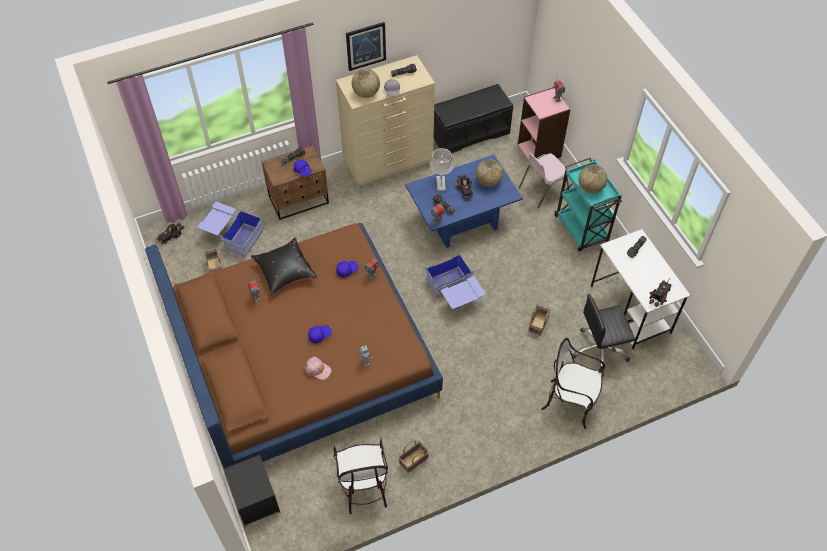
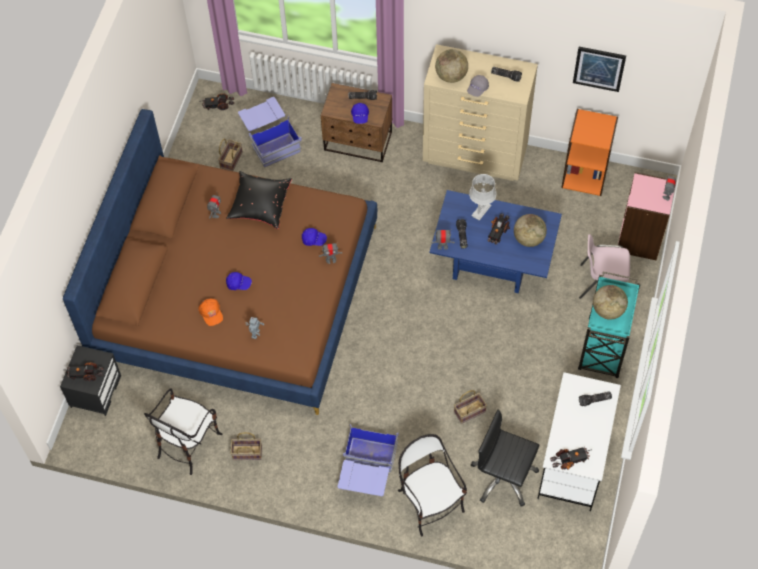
camera: 40 degrees right, 5 degrees up
(251, 485) = (85, 374): none -> toy truck
(317, 369) = (211, 313): pink cap -> orange cap
(366, 46) = (477, 27): picture -> picture (599, 68)
(454, 293) = (419, 328): blue storage box -> blue storage box (367, 471)
(469, 133) = (585, 175): black bench -> orange bookcase

